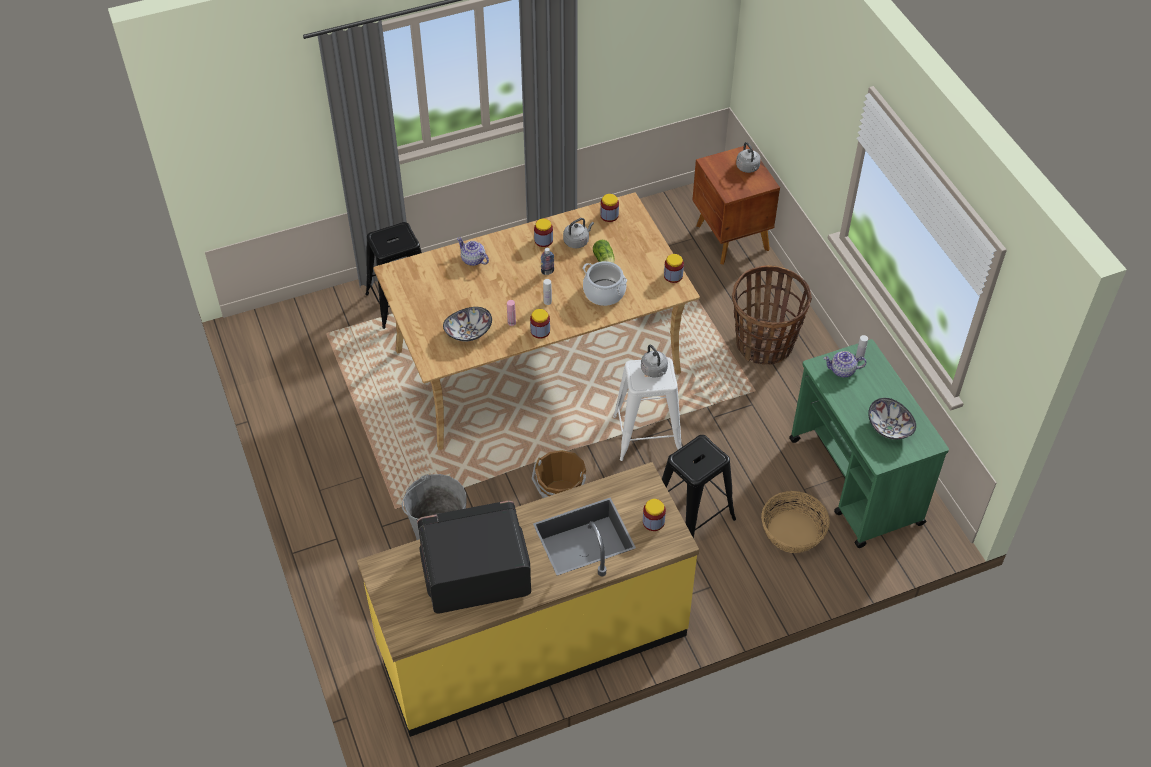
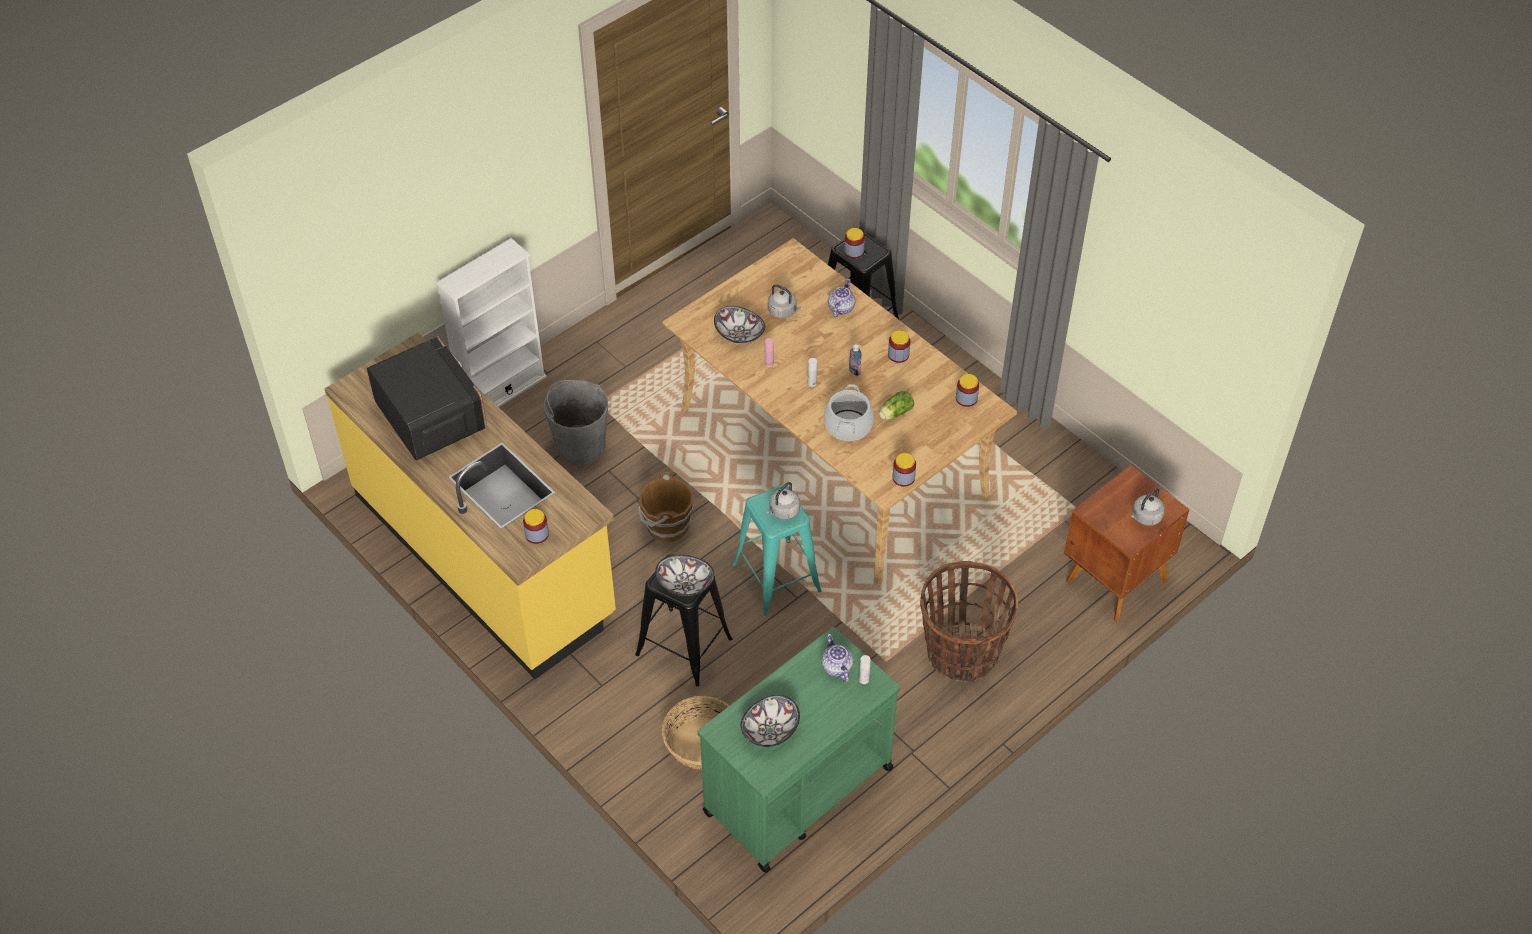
camera: 70 degrees right, 0 degrees up
(340, 580) = (502, 391): none -> white bookcase
(540, 331) = (768, 389): jar -> jar (854, 251)
(577, 241) = (912, 382): grey kettle -> grey kettle (783, 311)
(647, 435) = (777, 578): white stool -> turquoise stool
(704, 456) = (685, 584): none -> bowl

